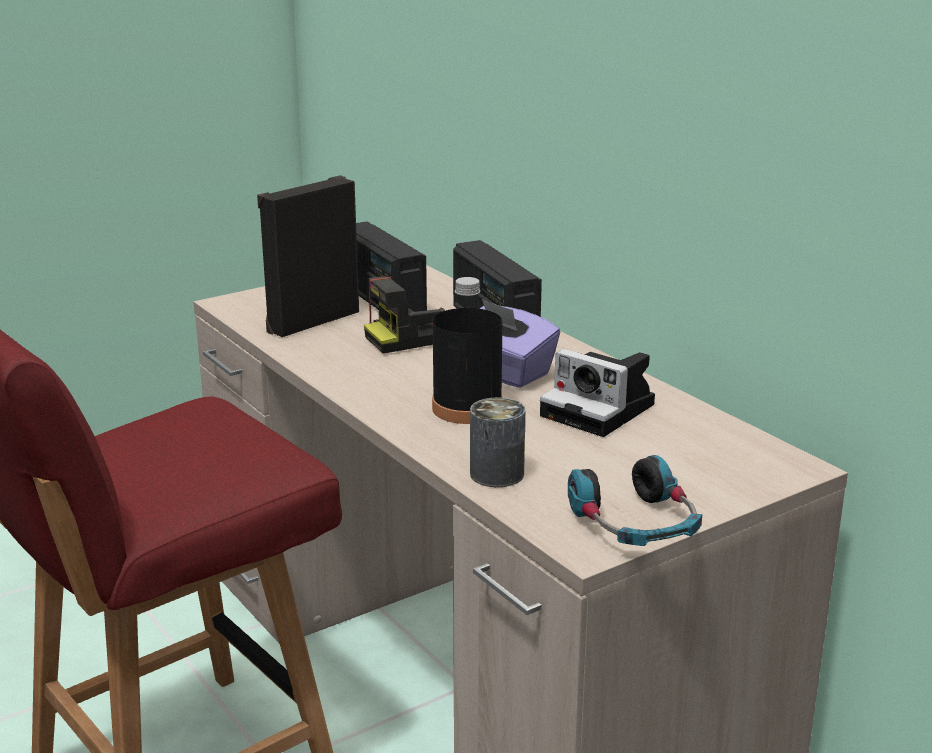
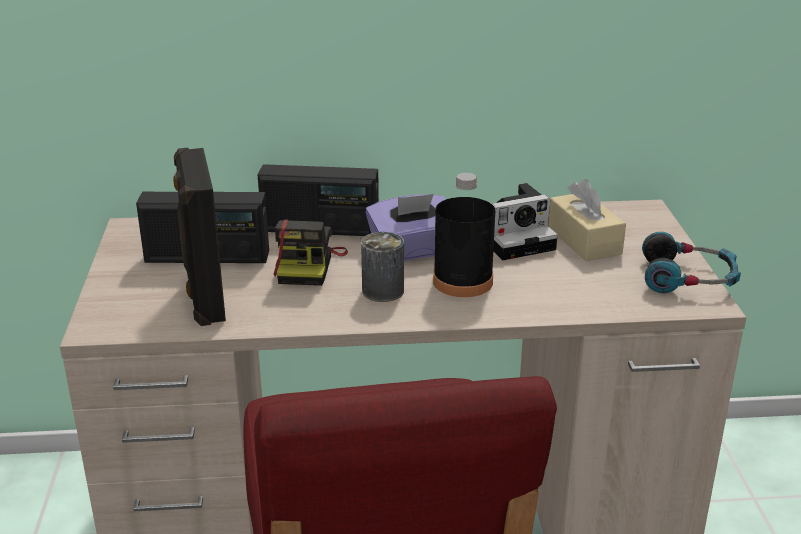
camera: 60 degrees left, 5 degrees up
(497, 474) = (581, 302): can -> can (383, 291)
(649, 447) = (584, 240): none -> beige tissue box

